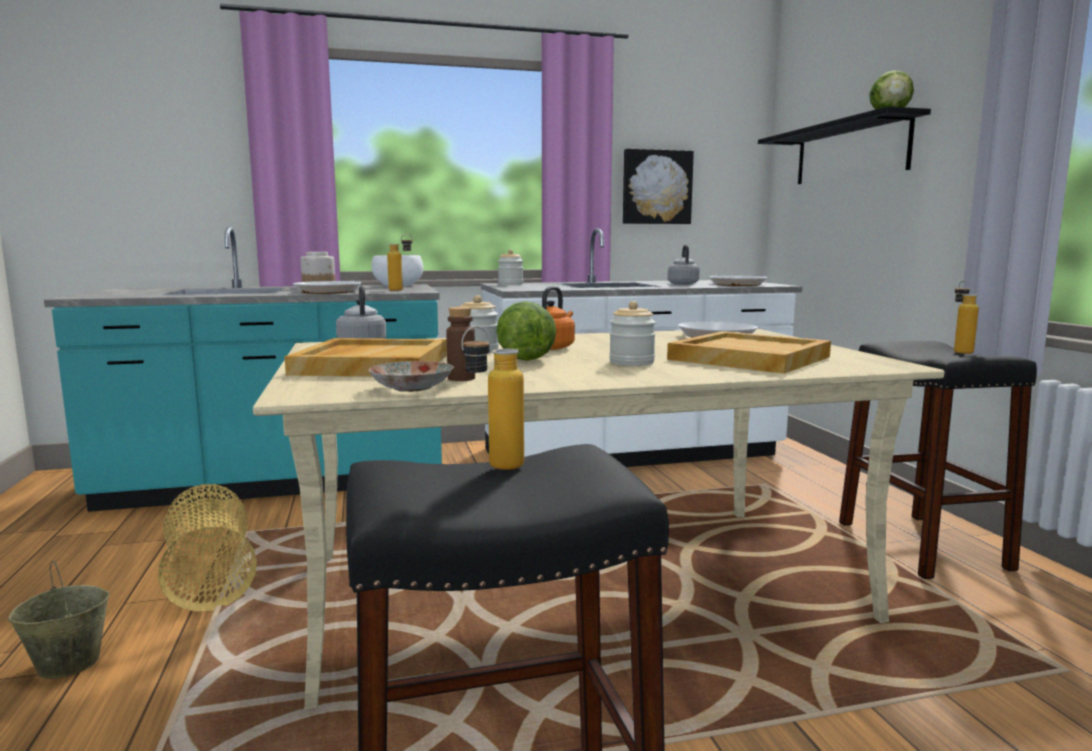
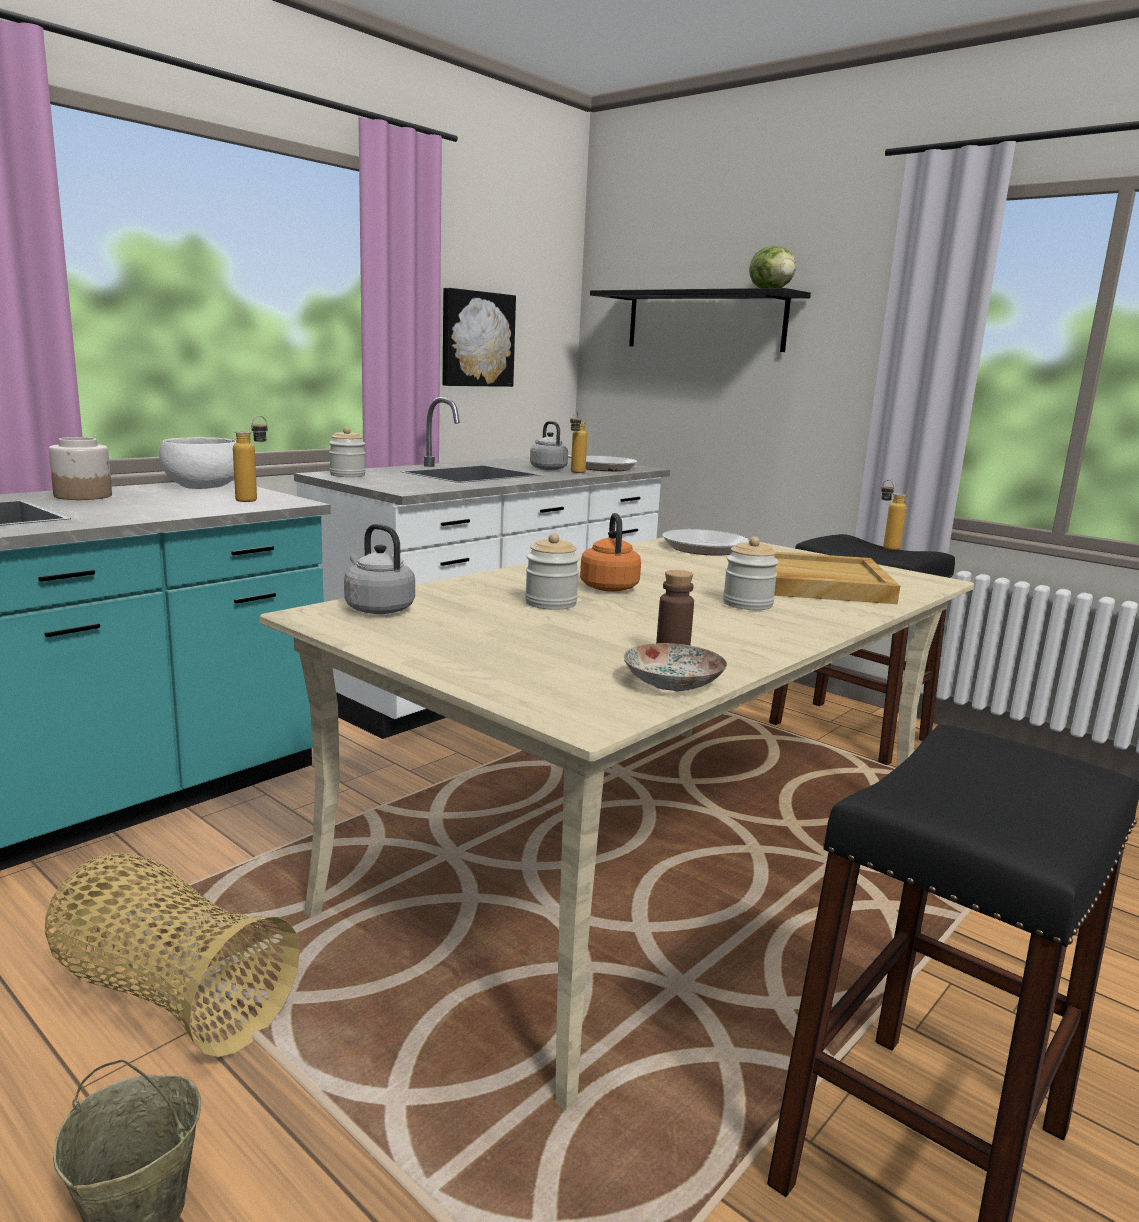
camera: 35 degrees left, 5 degrees up
(330, 291) = (155, 509): frying pan -> none
(372, 364) = (503, 646): beige tray -> none
(493, 468) = (958, 775): bottle -> bottle (575, 472)
(526, 359) = (639, 612): lettuce -> none

